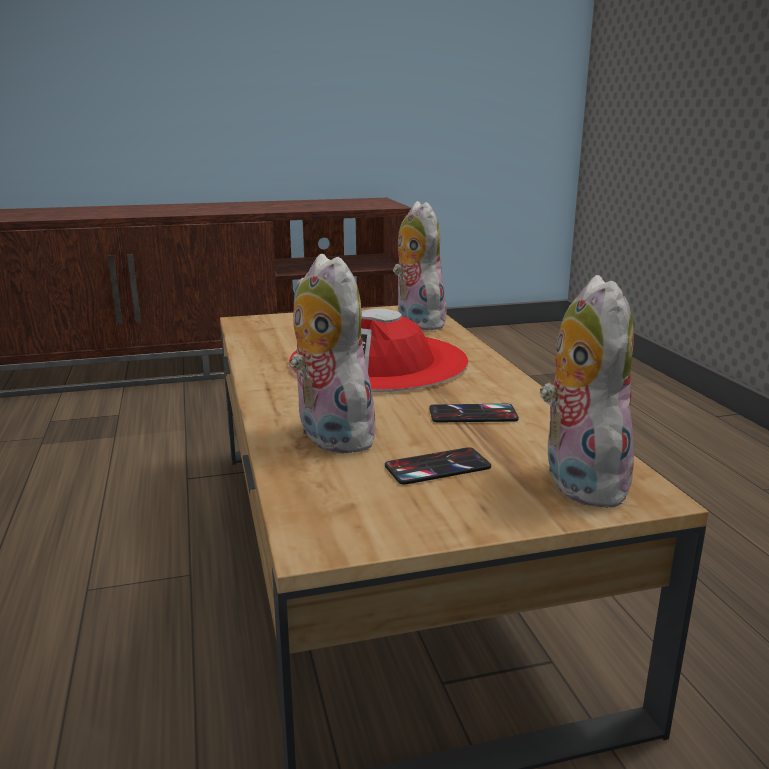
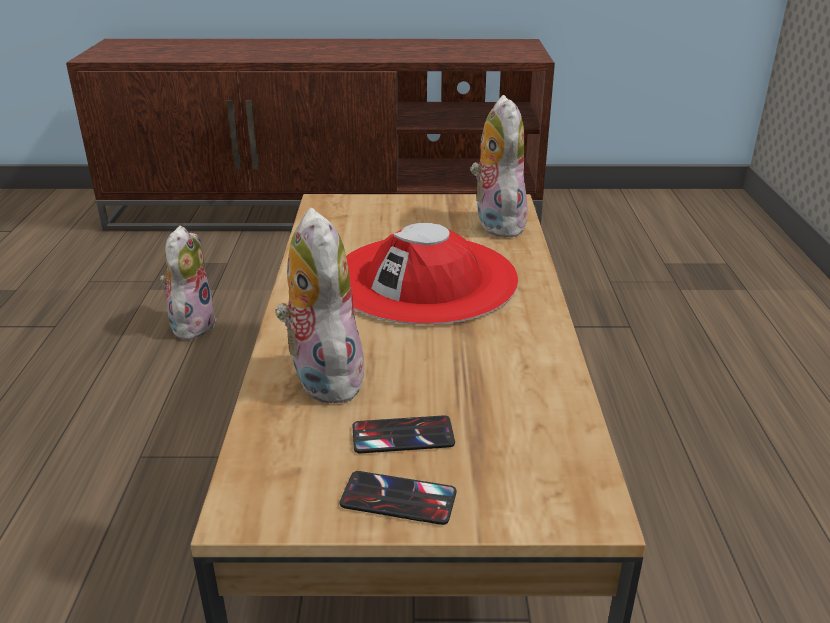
camera: 15 degrees right, 10 degrees up
(473, 414) = (478, 368): phone -> phone (398, 499)
(577, 480) = (531, 478): plush toy -> plush toy (191, 324)

